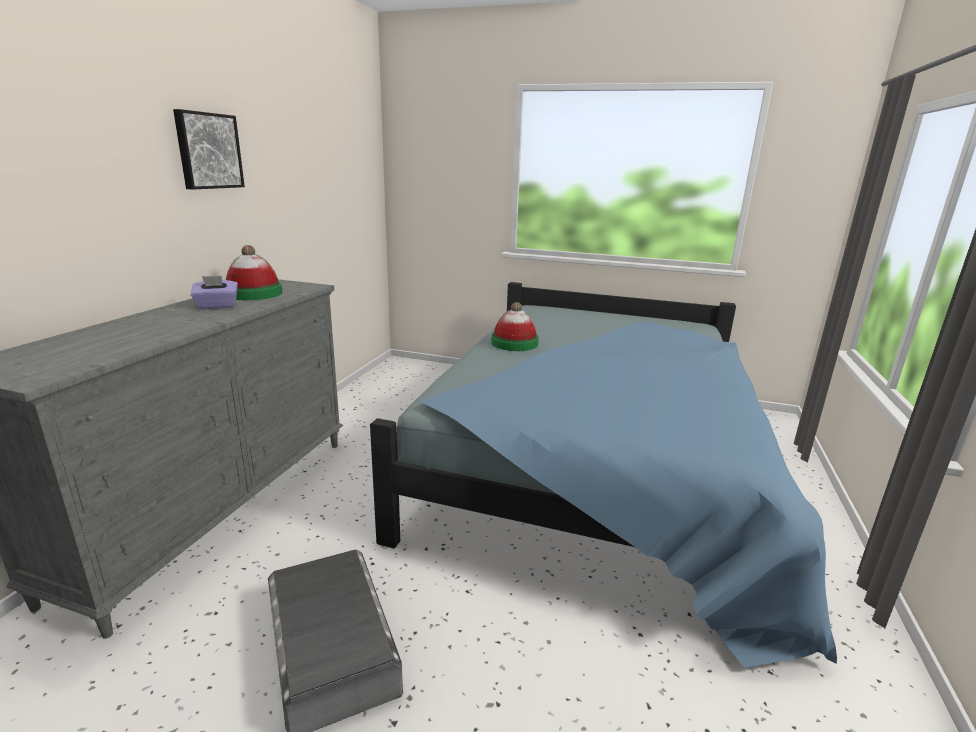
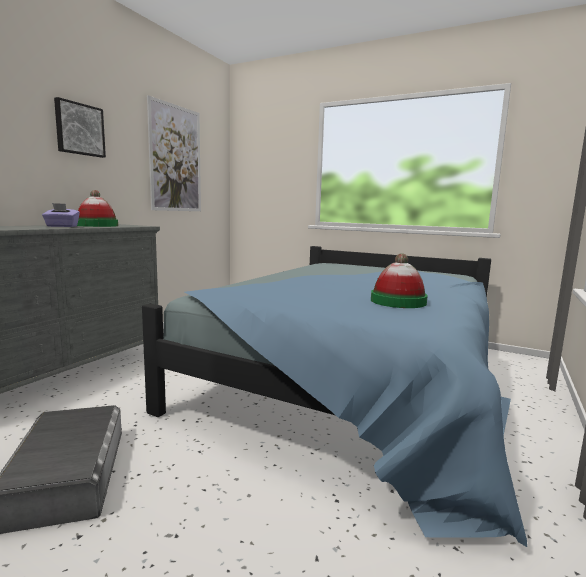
camera: 10 degrees right, 10 degrees down
(323, 169) = (175, 159): none -> picture
(514, 343) = (292, 275): hat -> hat (398, 301)

